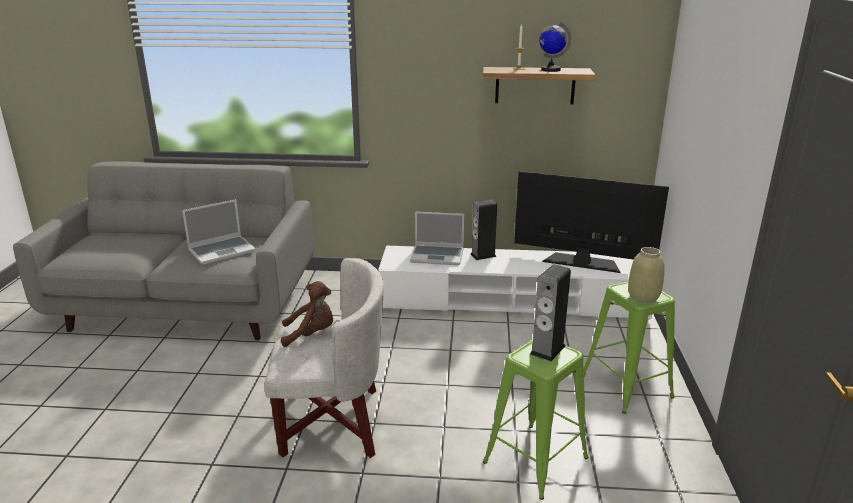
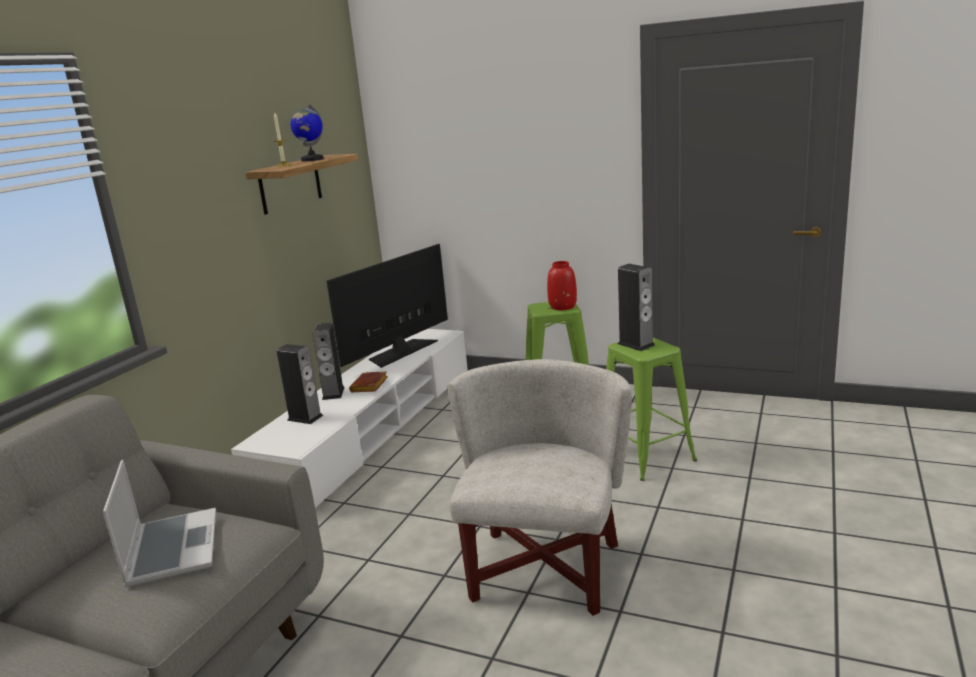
camera: 70 degrees left, 5 degrees down
(311, 334) = (515, 471): brown plush toy -> none
(438, 256) = (305, 418): laptop -> speaker
(503, 266) = (370, 386): none -> brown book
(643, 297) = (562, 307): beige vase -> red vase

